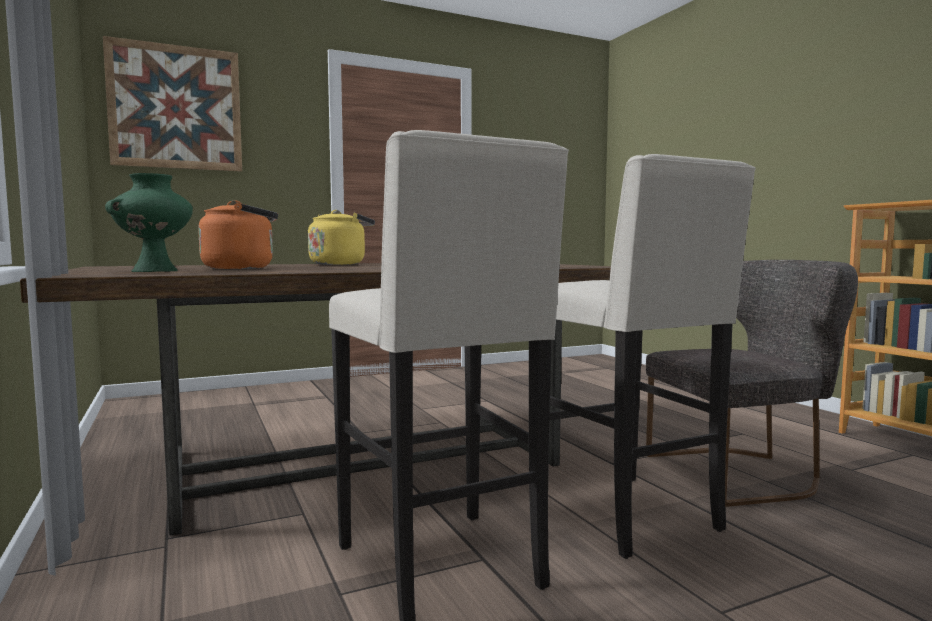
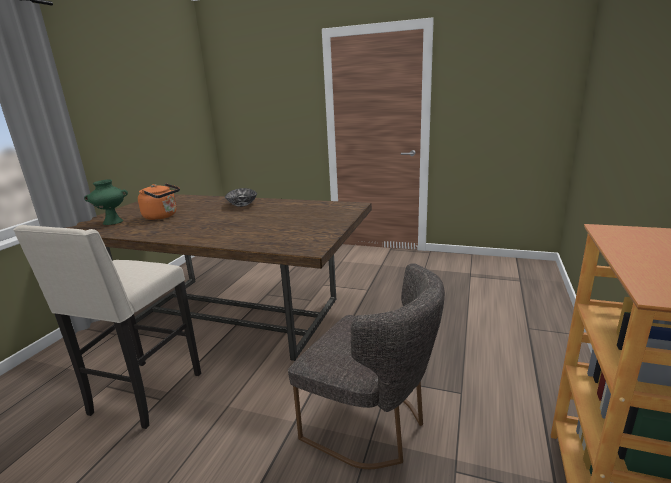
camera: 45 degrees right, 15 degrees up
(176, 107) = (243, 85): picture -> none
(339, 264) = (242, 204): yellow kettle -> bowl
(628, 516) = (248, 414): beige stool -> none

